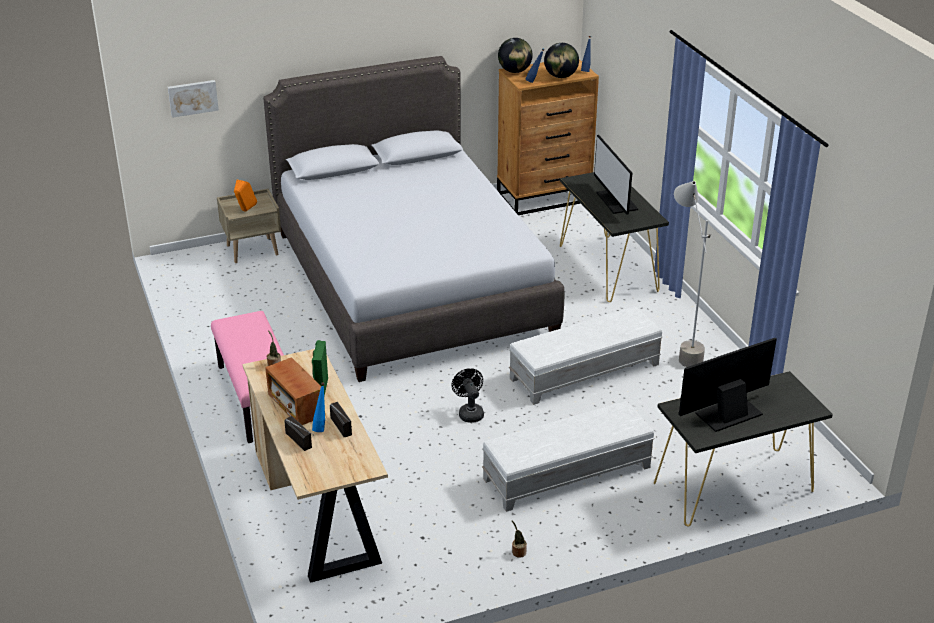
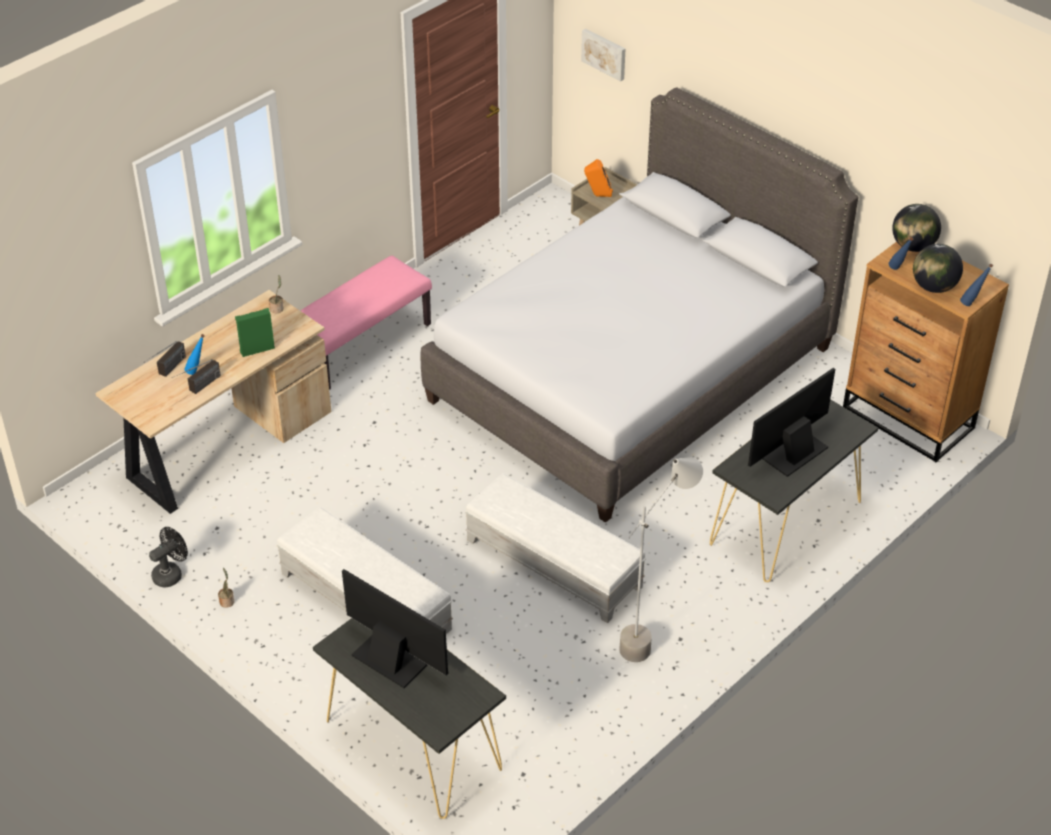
camera: 65 degrees right, 10 degrees up
(296, 406) = (222, 345): radio -> none
(469, 412) = (424, 497): black fan -> black fan (171, 574)

